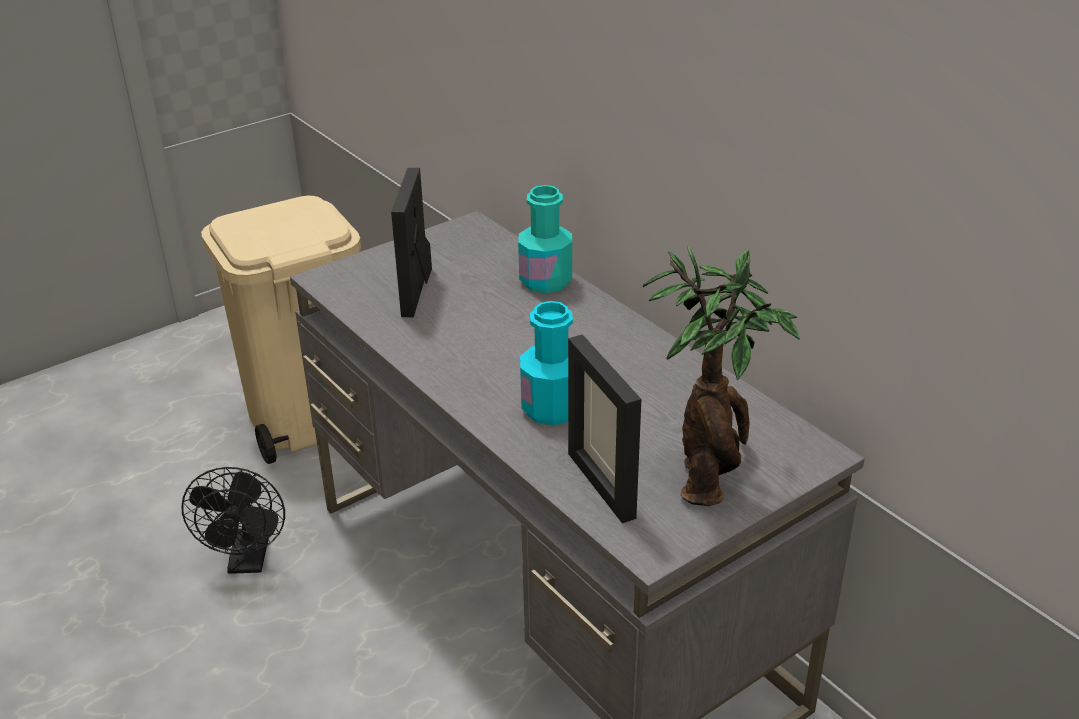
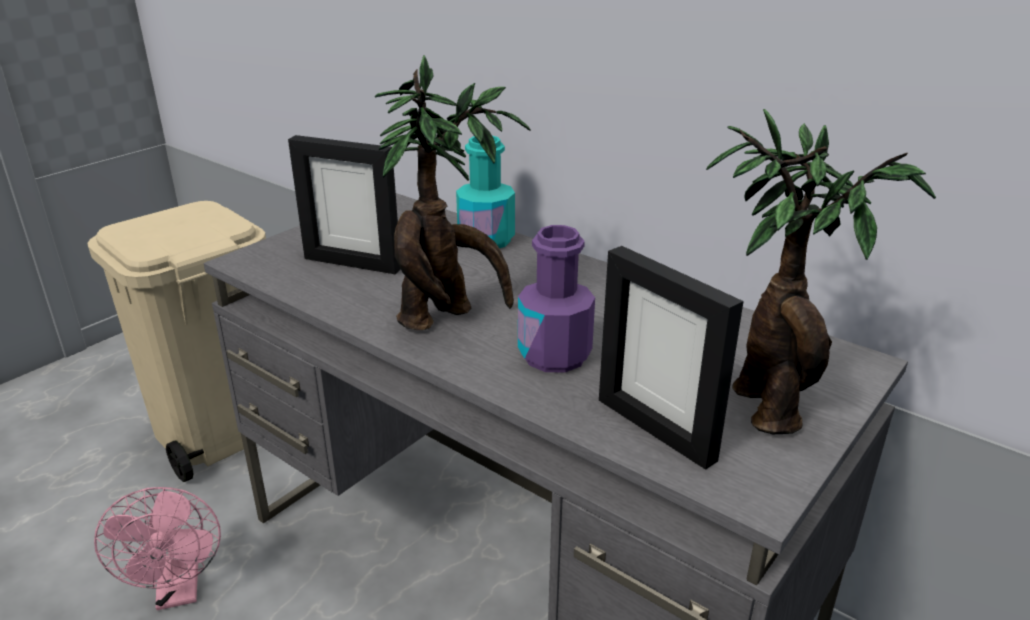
camera: 15 degrees left, 5 degrees down
(249, 561) = (179, 591): black fan -> pink fan
(417, 292) = (353, 262): picture frame -> picture frame turned 60 degrees counterclockwise
(477, 357) = (447, 315): none -> potted plant
(552, 408) = (554, 355): turquoise bottle -> purple bottle

